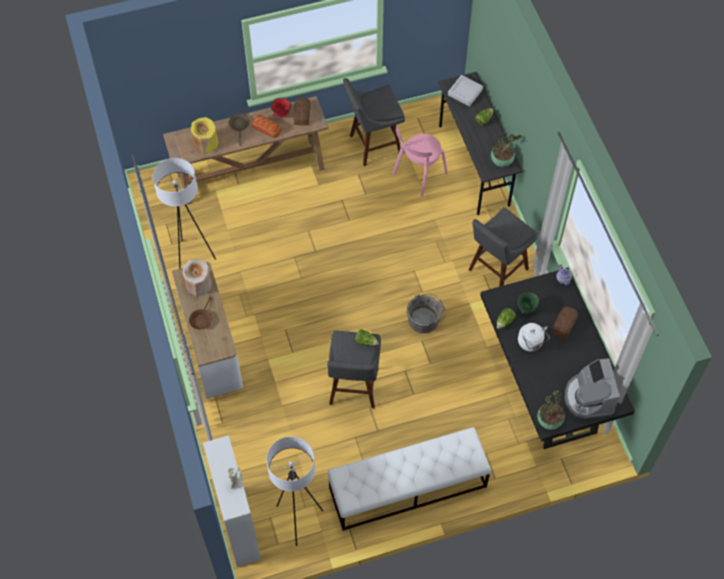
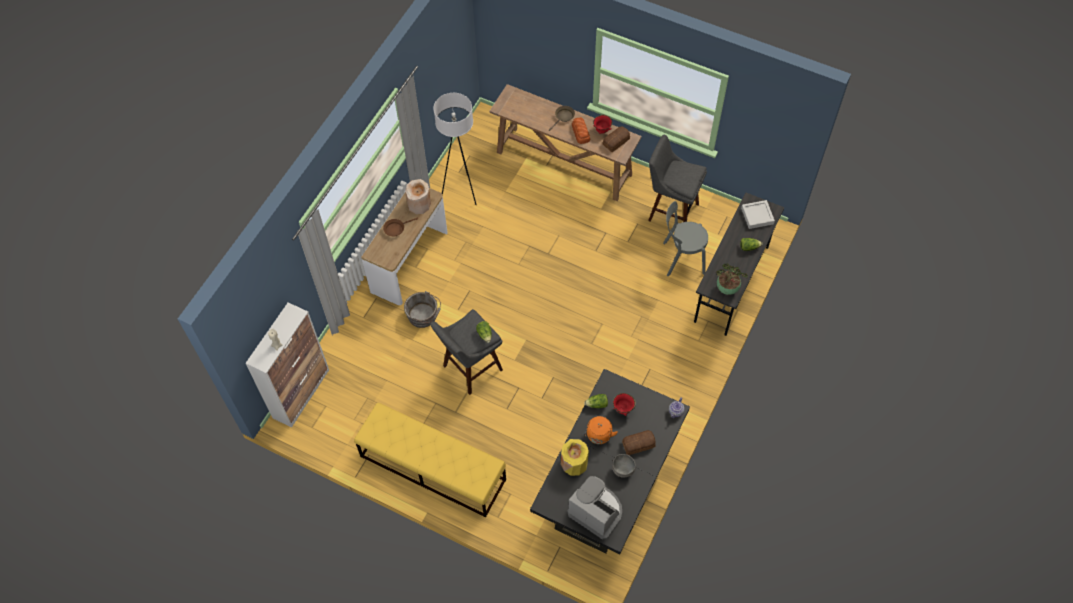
camera: 45 degrees right, 0 degrees up
(205, 143) = (527, 112): yellow vase -> yellow vase (574, 463)
(298, 520) = (341, 423): white floor lamp -> none
(407, 487) = (432, 468): white bench -> yellow bench
(418, 175) = (681, 258): pink chair -> grey chair
(425, 319) = (572, 364): grey bucket -> grey bucket (424, 316)
(496, 271) = (662, 374): grey stool -> none
(526, 309) = (623, 409): green bowl -> red bowl
(531, 343) = (599, 436): white kettle -> orange kettle
(548, 422) = (547, 502): potted plant -> none
(573, 352) = (622, 470): none -> grey bowl
(588, 398) = (596, 511): coffee machine -> coffee machine turned 90 degrees clockwise

